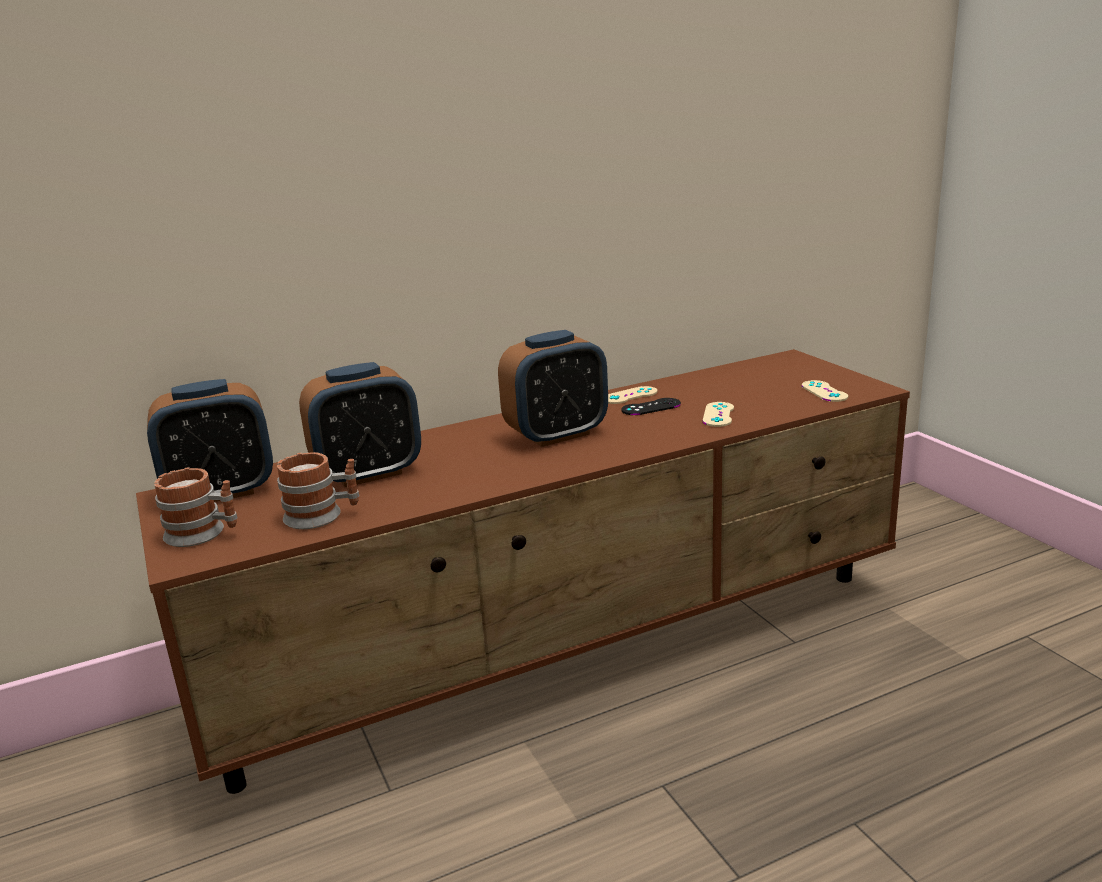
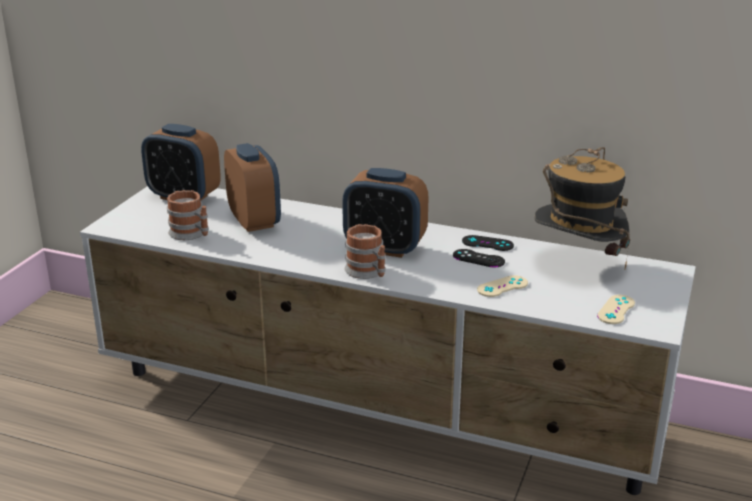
camera: 45 degrees right, 5 degrees up
(203, 534) = (137, 217): mug -> mug (368, 272)
(368, 474) = (254, 221): alarm clock -> alarm clock turned 135 degrees counterclockwise
(567, 647) = (379, 409): brown tv stand -> white tv stand
(630, 395) = (487, 243): beige game controller -> black game controller
(726, 379) = (577, 264): none -> hat

